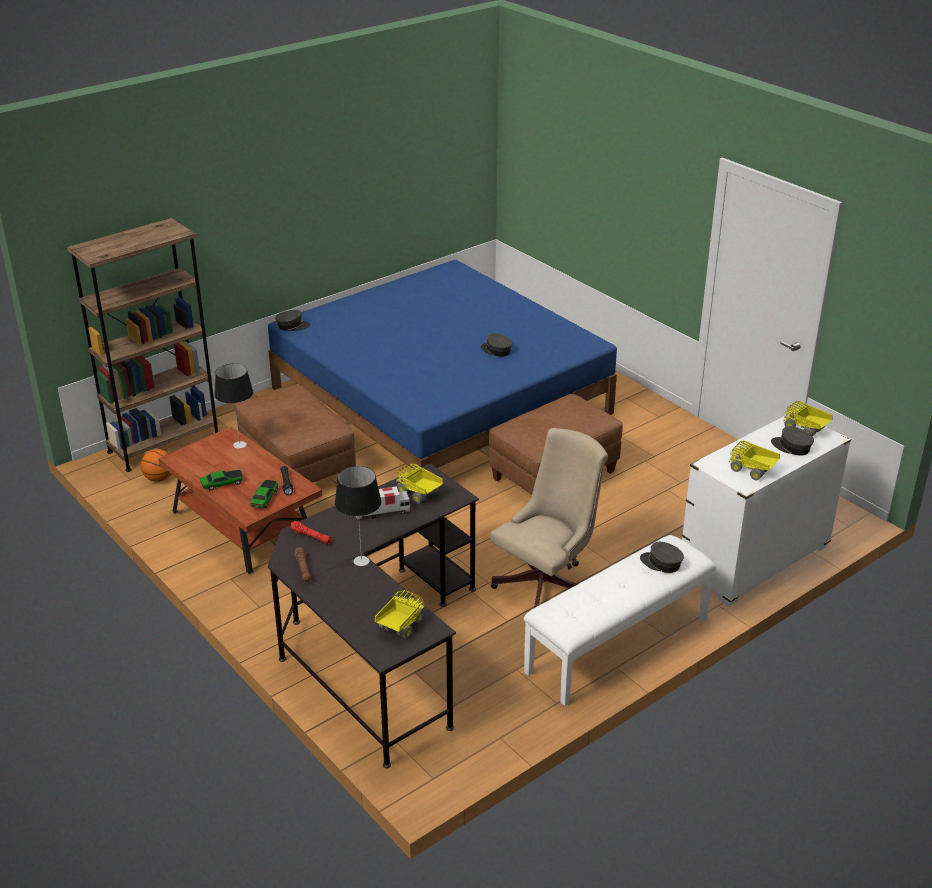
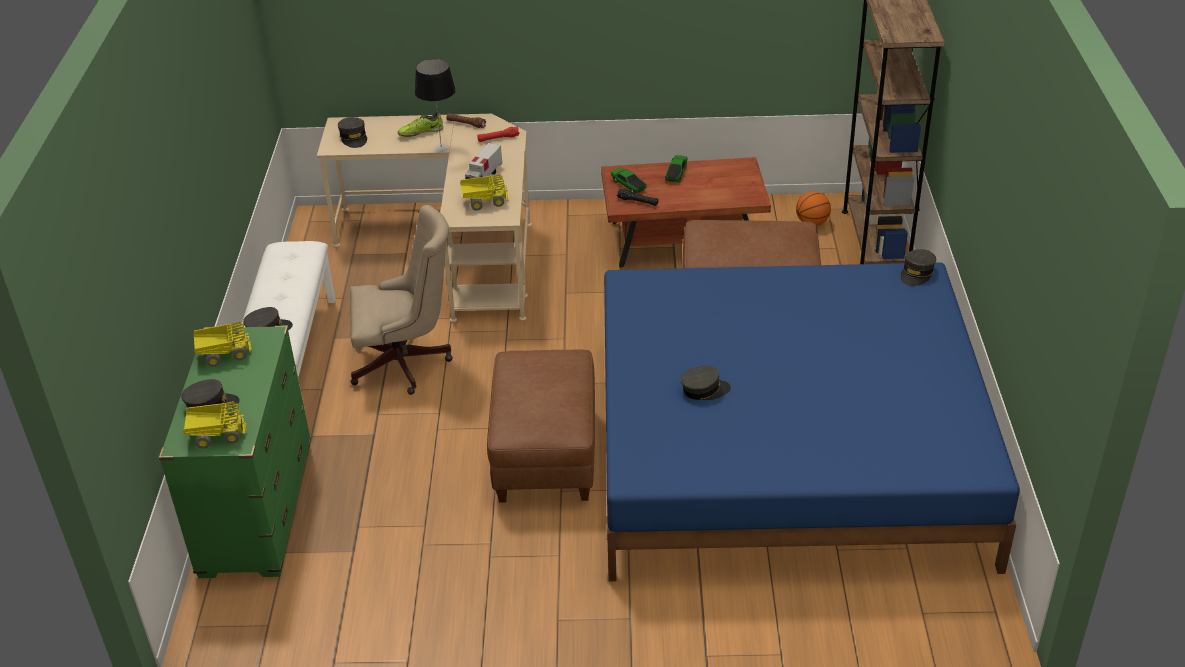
camera: 130 degrees right, 5 degrees up
(239, 444) = (731, 199): table lamp -> none
(346, 589) = (420, 132): none -> shoe
(376, 647) = (453, 247): black desk -> beige desk
(400, 626) = (354, 138): toy truck -> grey cap
(547, 582) = (406, 363): beige office chair -> beige office chair turned 90 degrees counterclockwise
(754, 560) = (257, 509): white dresser -> green dresser

